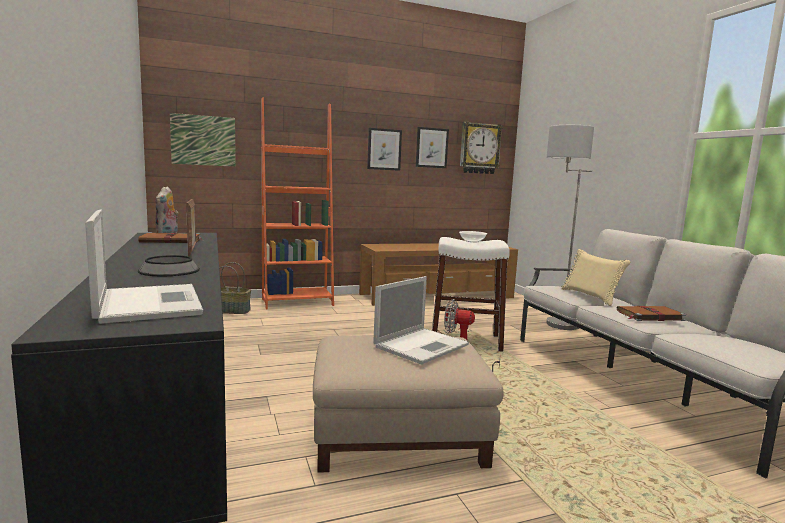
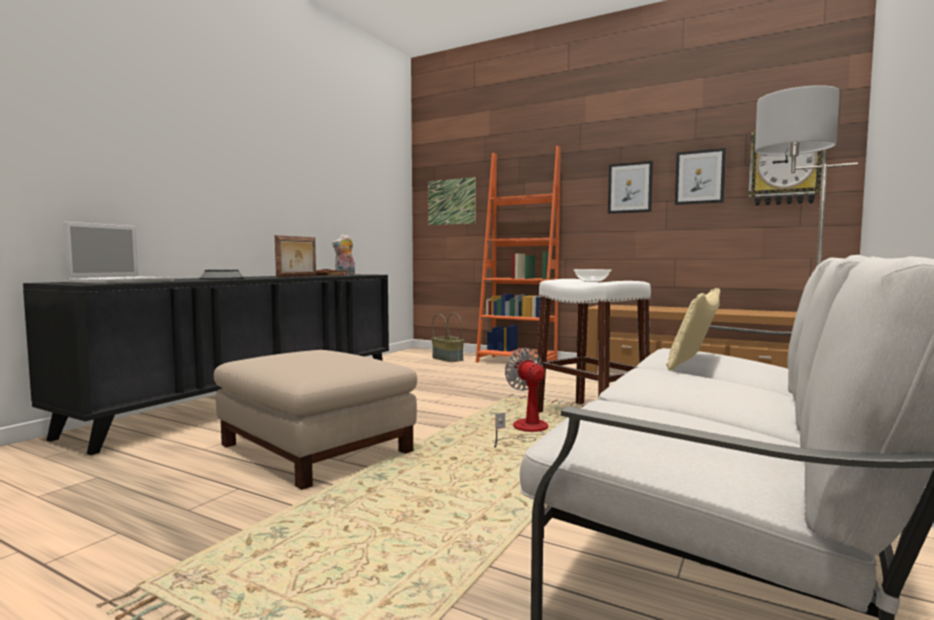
camera: 50 degrees right, 5 degrees down
(422, 345) = (329, 358): laptop -> none
(649, 315) = (679, 384): brown book -> none

